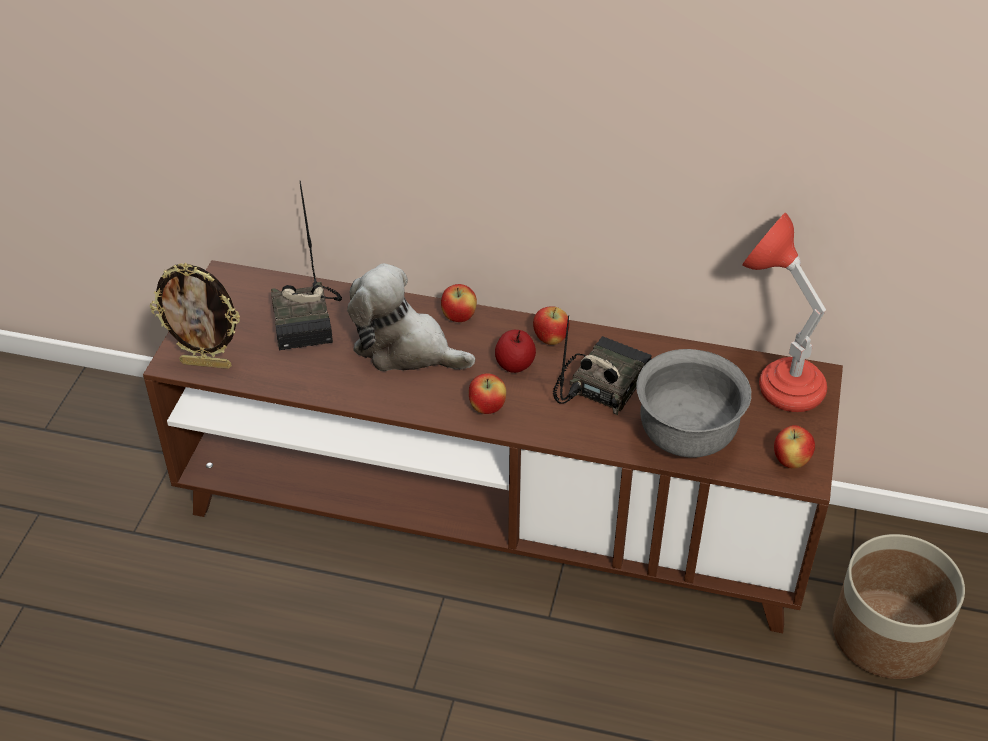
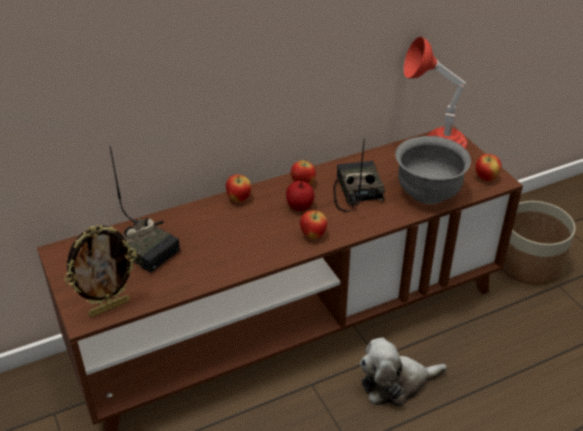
camera: 40 degrees left, 5 degrees down
(405, 348) = (228, 230): plush toy -> plush toy (396, 384)

